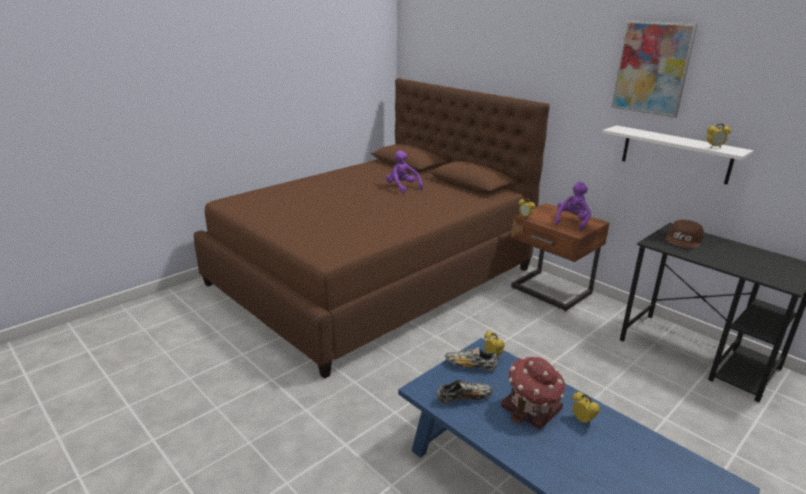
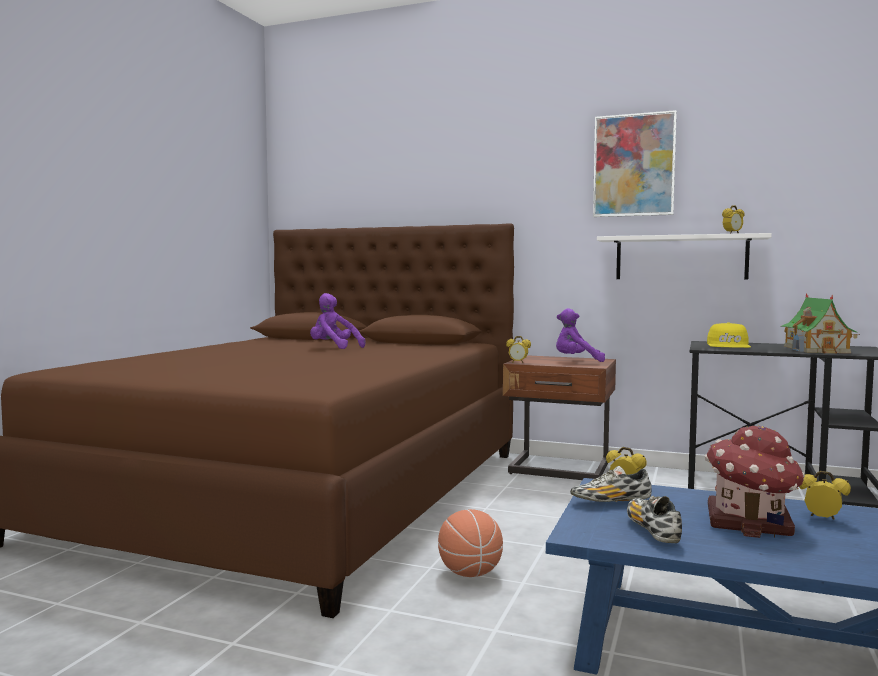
camera: 25 degrees left, 20 degrees down
(415, 368) = (470, 573): none -> basketball
(464, 398) = (652, 531): shoe -> shoe turned 60 degrees counterclockwise
(572, 222) = (576, 361): purple plush toy -> purple plush toy turned 90 degrees counterclockwise
(684, 240) = (729, 345): brown cap -> yellow cap
(749, 263) = (816, 349): none -> toy house

